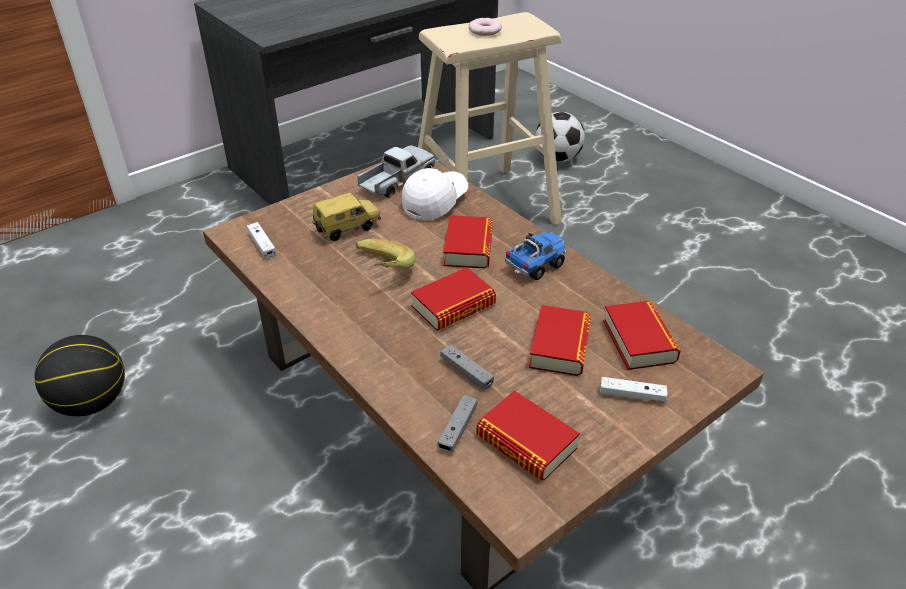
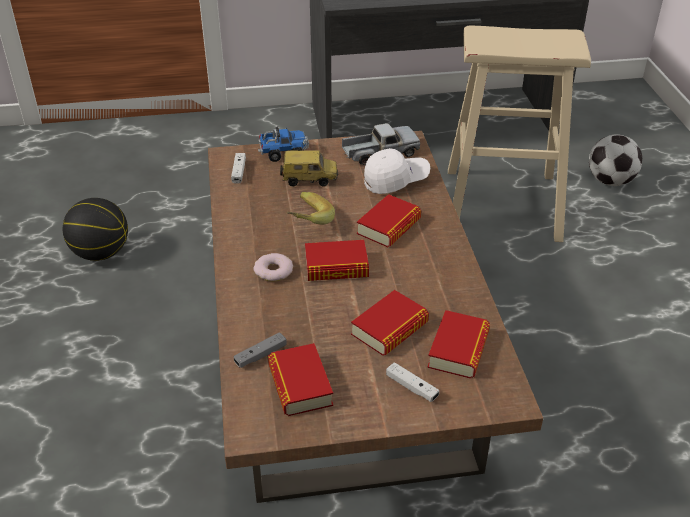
camera: 30 degrees right, 0 degrees up
(466, 372) = (302, 319): grey game controller -> none
(485, 31) = (521, 39): donut -> donut (273, 271)
(535, 266) = (430, 260): toy truck -> toy truck (283, 153)

